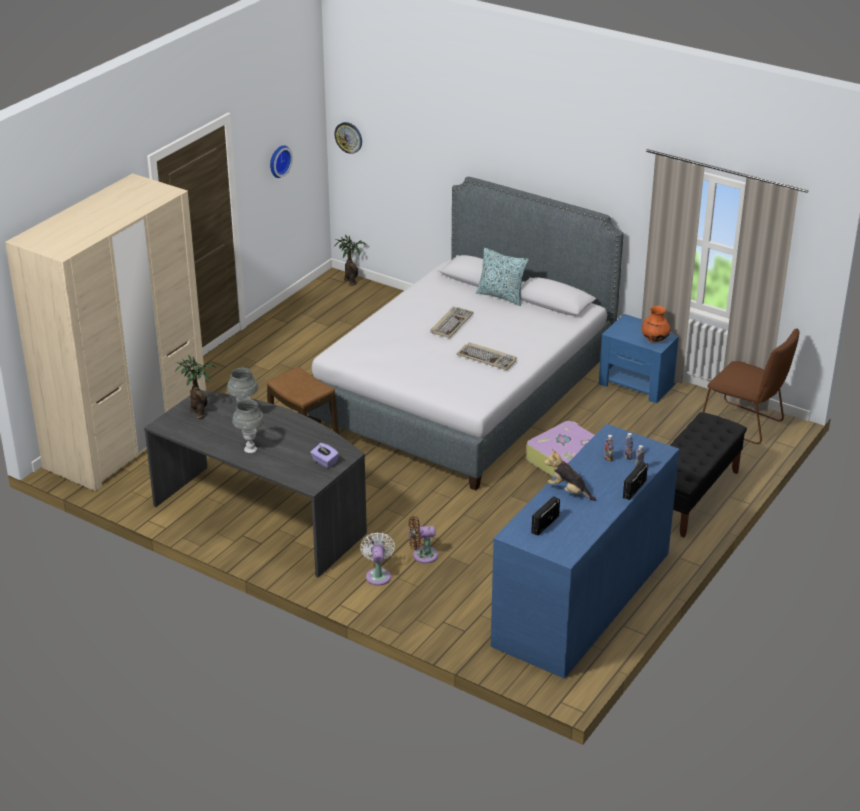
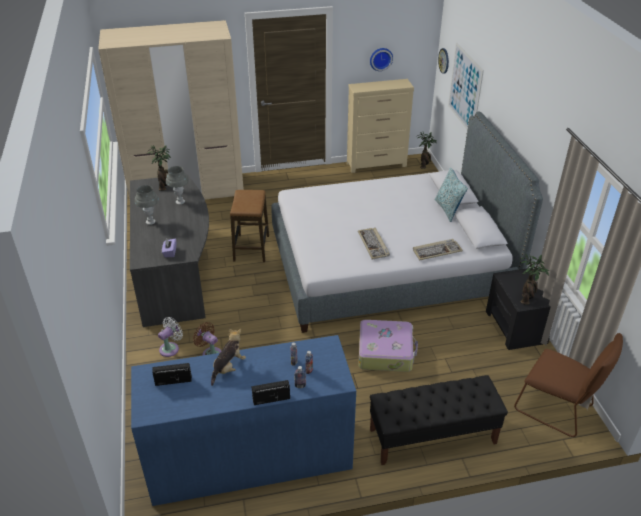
camera: 45 degrees right, 5 degrees up
(299, 304) = (377, 164): none -> beige dresser
(414, 160) = (465, 89): none -> picture
(451, 324) = (387, 210): keyboard -> keyboard (437, 251)
(568, 491) = (228, 367): plush toy -> plush toy turned 45 degrees clockwise
(638, 383) = (516, 327): blue nightstand -> black nightstand
(654, 339) = (527, 298): orange vase -> potted plant
(745, 424) = (556, 409): brown chair -> brown chair turned 45 degrees counterclockwise

